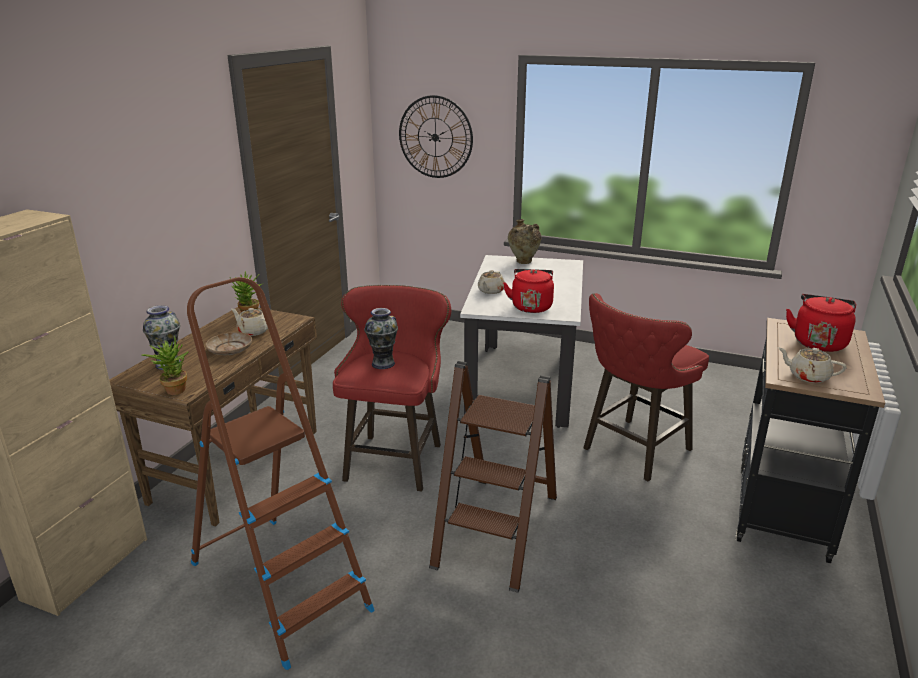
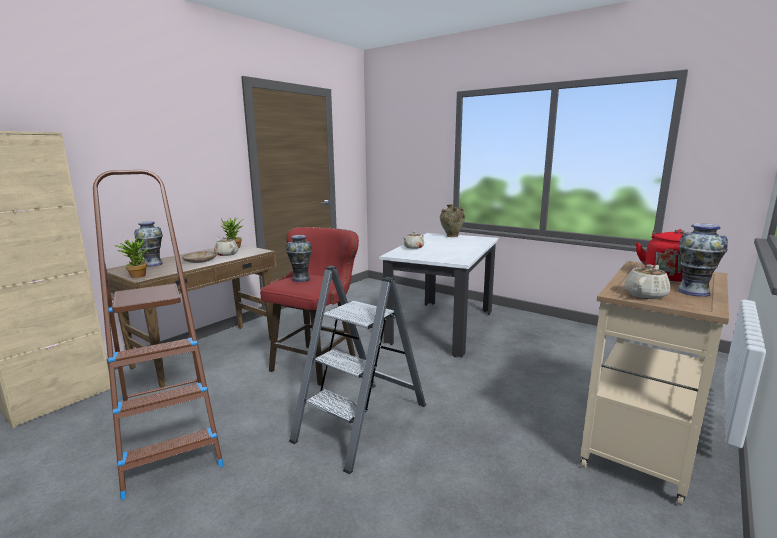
camera: 15 degrees right, 10 degrees down
(435, 137) = (403, 154): wall clock -> none
(498, 528) = (363, 421): brown step ladder -> grey step ladder
(531, 306) = (436, 256): red kettle -> none
(634, 451) = (511, 380): red stool -> none
(781, 505) = (640, 443): black cart -> beige cart
(807, 376) = (645, 295): beige teapot -> beige teapot turned 90 degrees clockwise
(846, 366) = (693, 292): none -> vase

